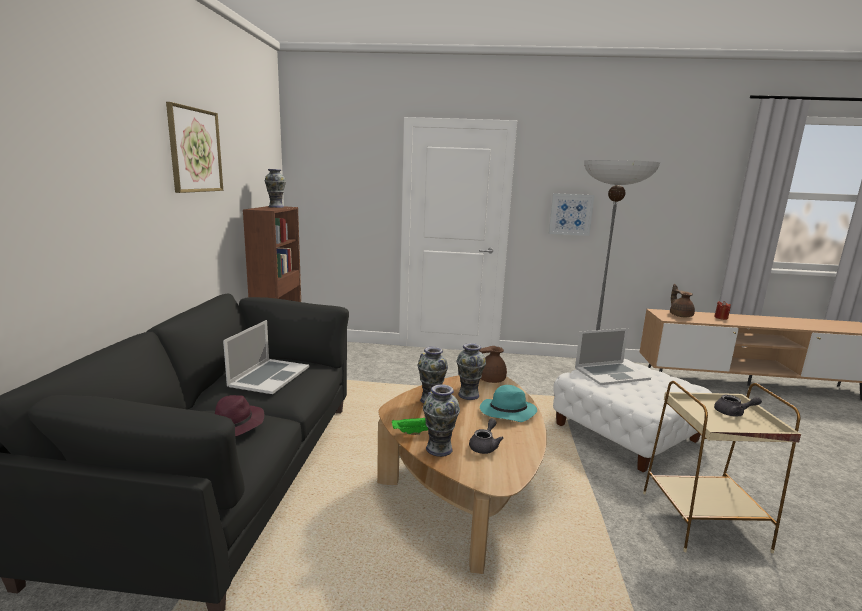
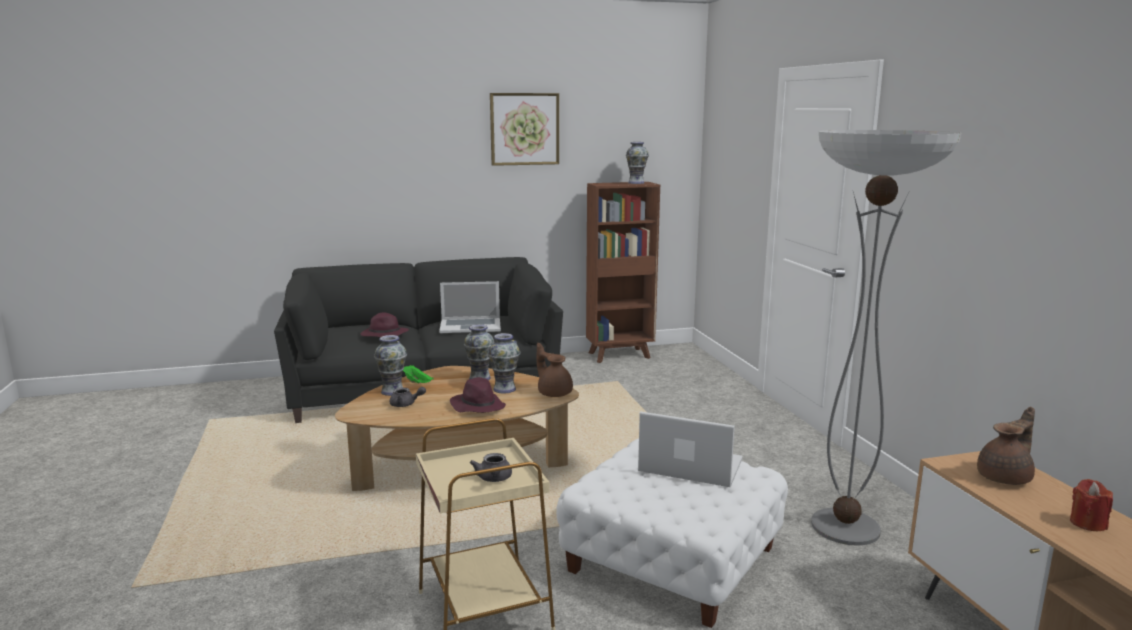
camera: 70 degrees right, 0 degrees up
(507, 412) = (477, 406): turquoise hat -> purple hat
(570, 214) = (936, 227): picture -> none
(611, 373) = (690, 465): laptop -> laptop turned 150 degrees clockwise

